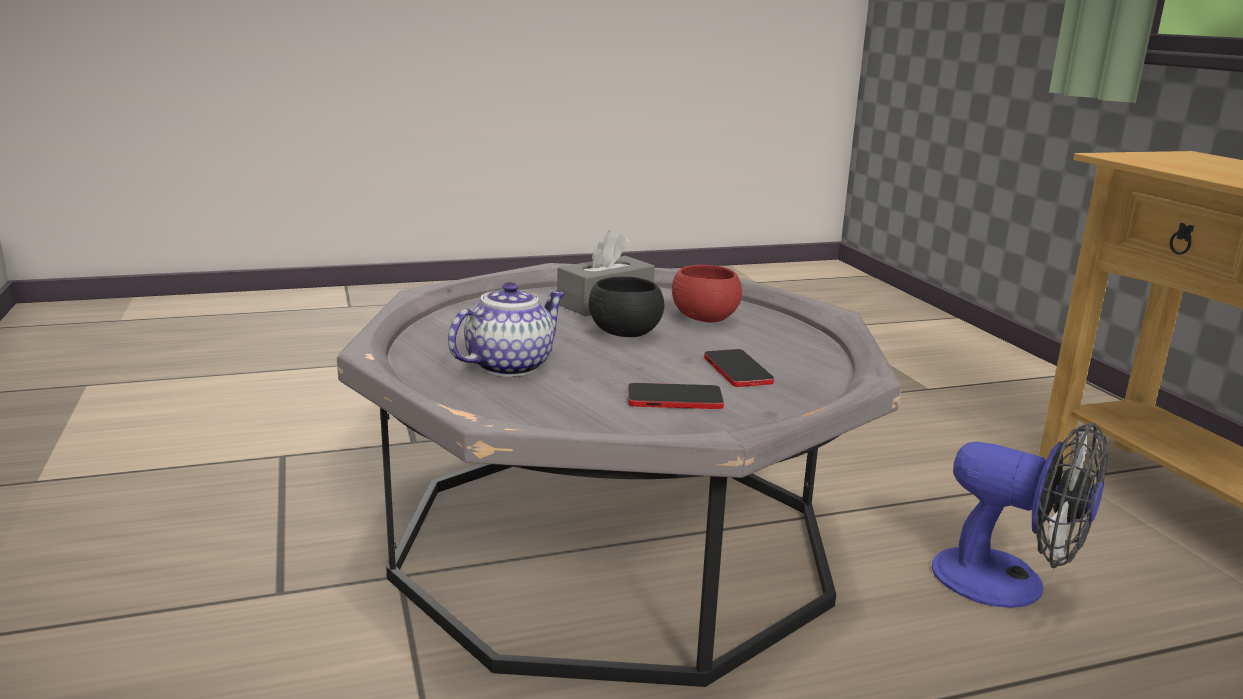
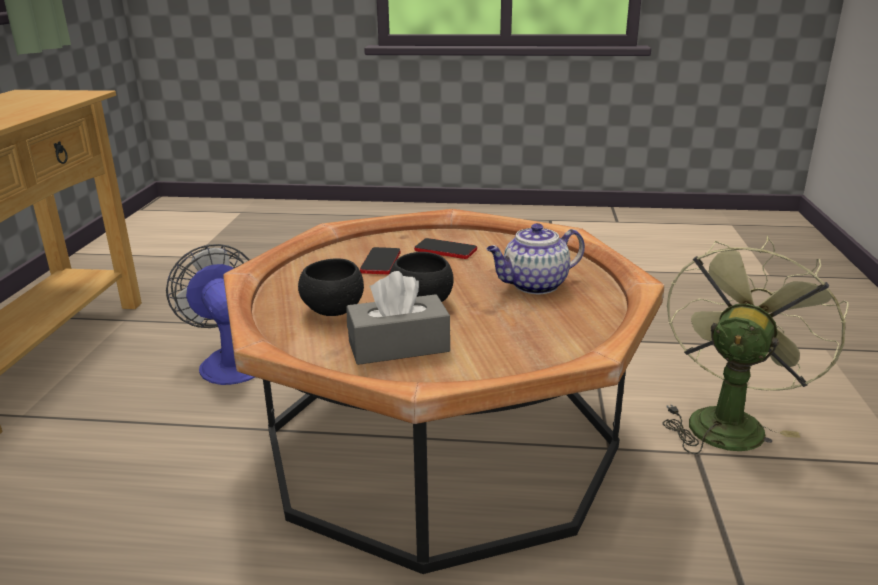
camera: 155 degrees left, 5 degrees up
(208, 653) = (727, 420): none -> green fan
(614, 543) = (440, 439): grey coffee table -> brown coffee table
(704, 319) = (333, 311): red bowl -> black bowl

